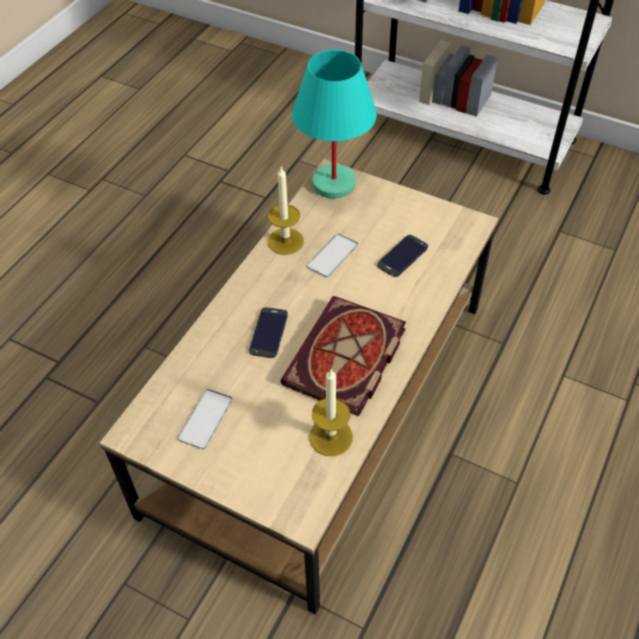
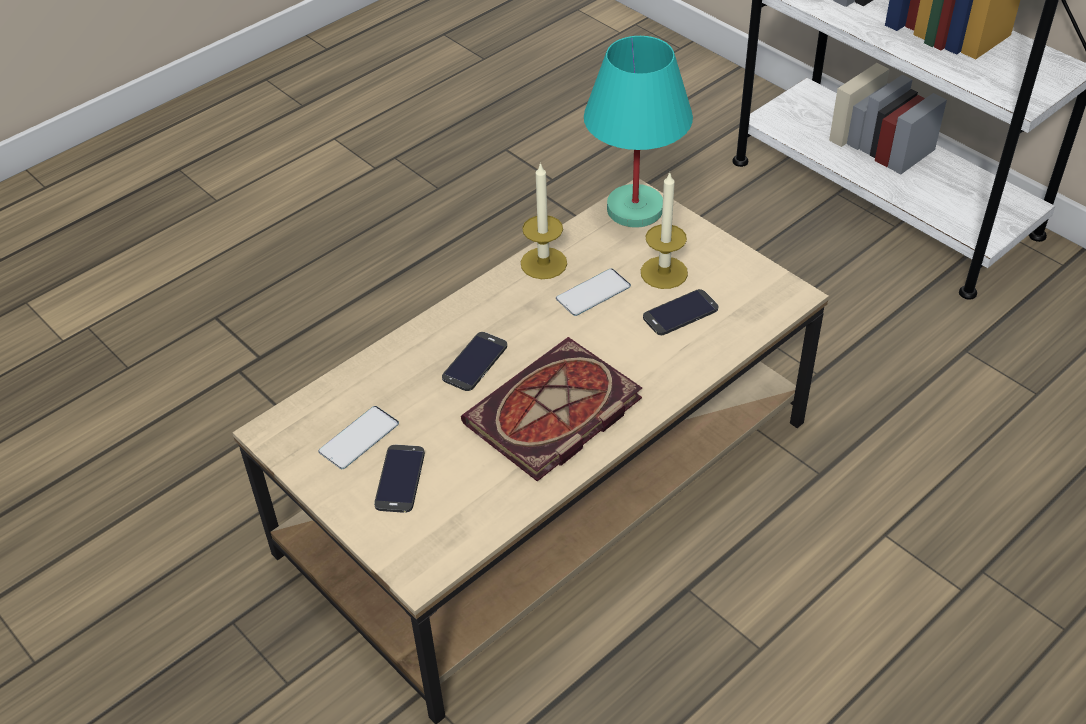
camera: 20 degrees right, 5 degrees down
(253, 444) = (400, 479): none -> phone
(331, 437) = (493, 495): candle -> candle (664, 272)

